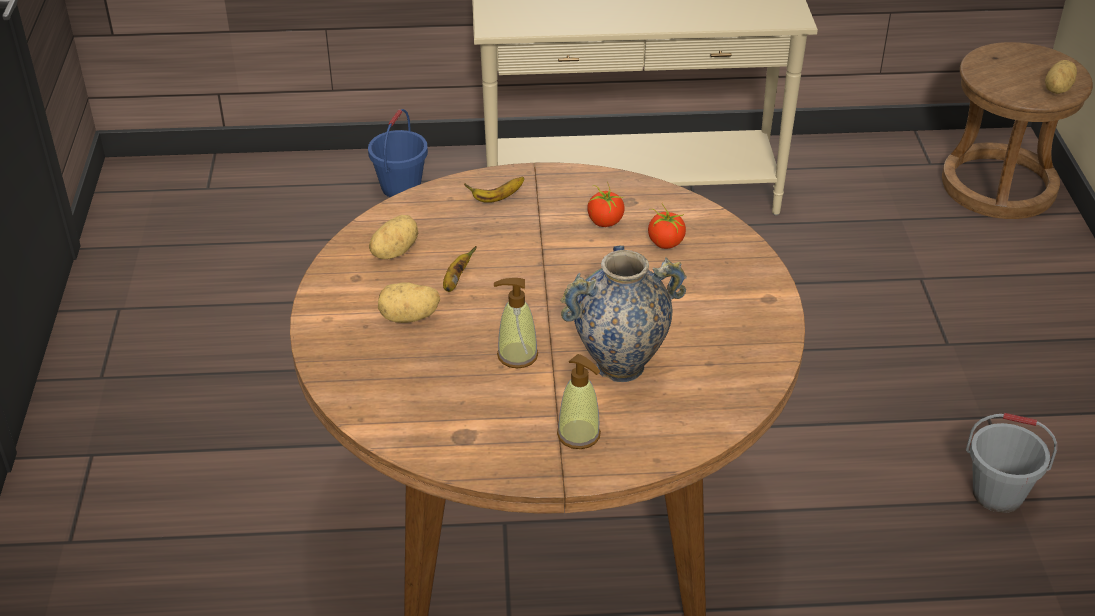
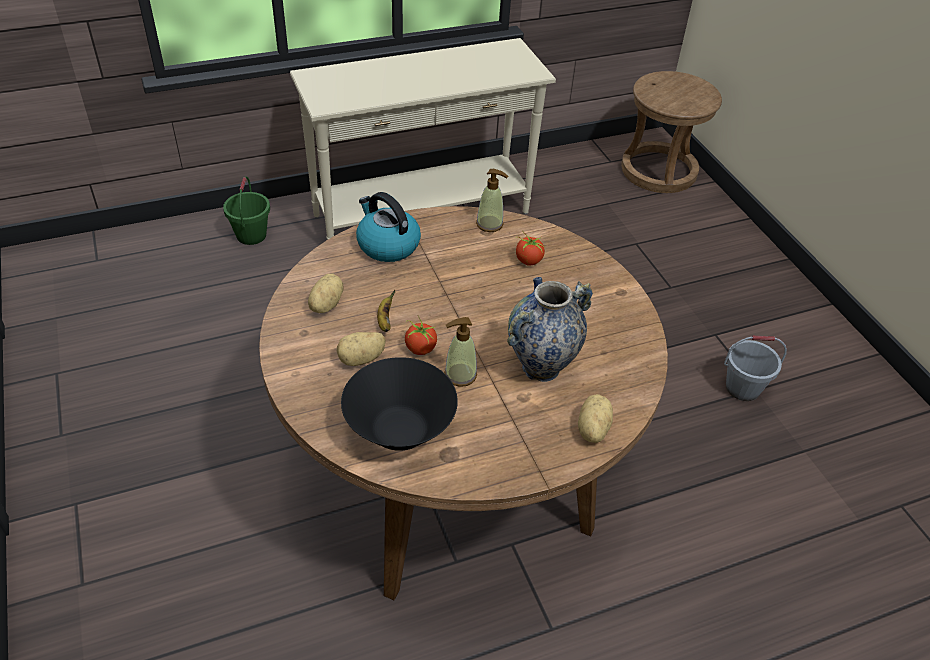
camera: 20 degrees left, 5 degrees up
(400, 187) = (251, 235): blue bucket -> green bucket
(418, 400) = (399, 430): none -> black bowl
(497, 198) = (387, 245): banana -> kettle
(579, 435) = (536, 433): soap dispenser -> soap dispenser (490, 224)
(605, 222) = (477, 251): tomato -> tomato (420, 348)
(1056, 89) = (700, 101): potato -> potato (591, 429)

